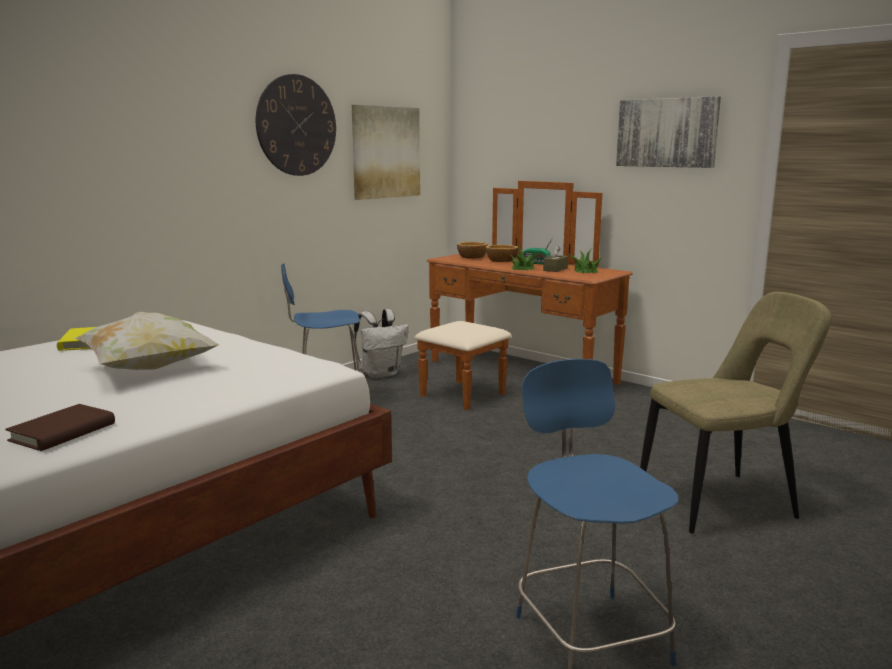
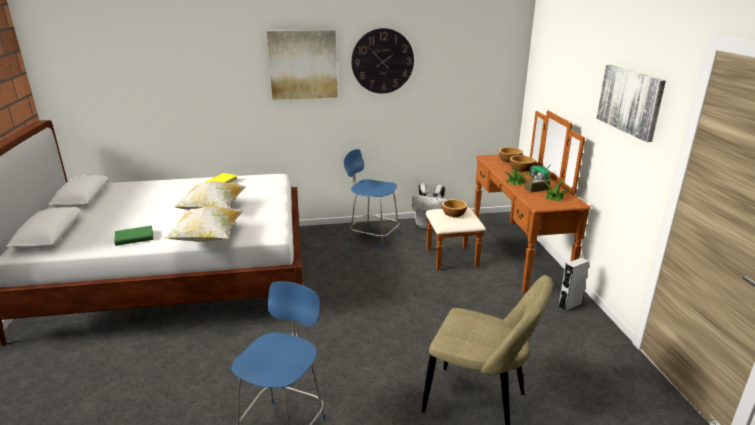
camera: 40 degrees right, 10 degrees up
(63, 432) = (134, 238): brown book -> green book
(225, 396) = (207, 238): none -> pillow
(385, 152) = (458, 76): picture -> picture (303, 64)
(460, 327) = (453, 214): none -> bowl
(642, 397) = (569, 305): none -> grey speaker

